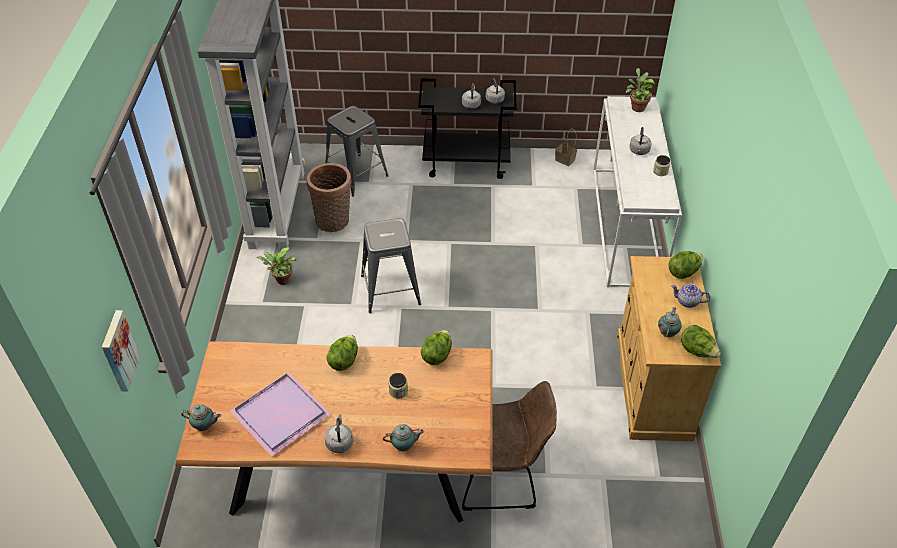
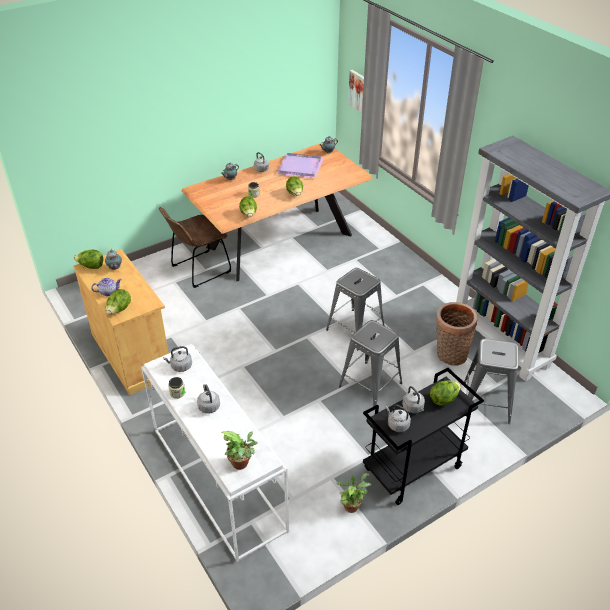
camera: 145 degrees right, 5 degrees down
(281, 280) = (429, 301): potted plant -> potted plant (351, 505)
(433, 233) = (370, 384): none -> grey stool
(442, 99) = (444, 399): none -> lettuce
(565, 160) = (326, 531): basket -> none
(646, 191) = (180, 366): none -> grey kettle

